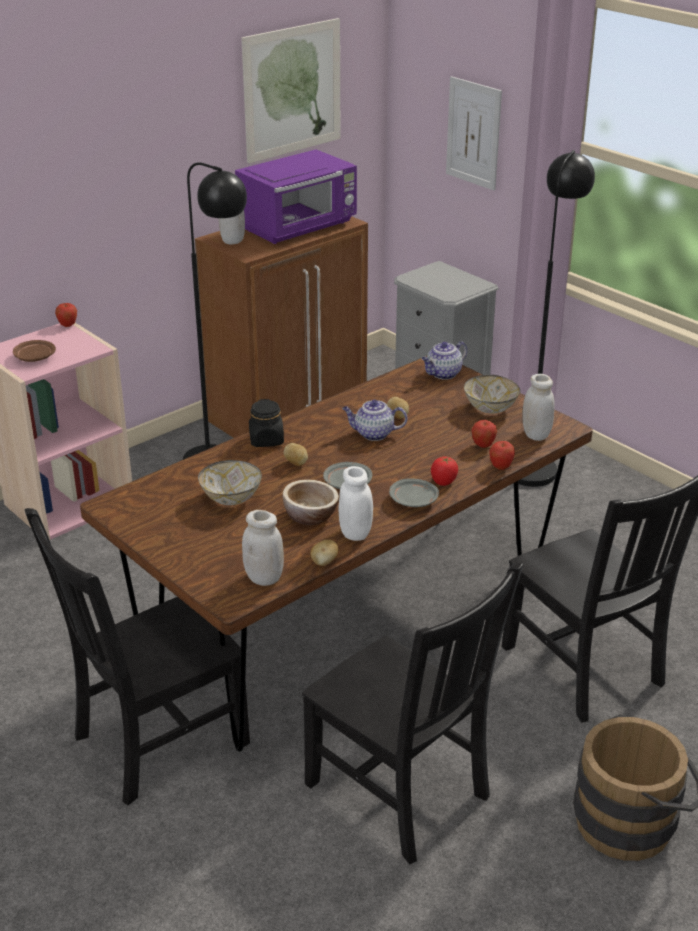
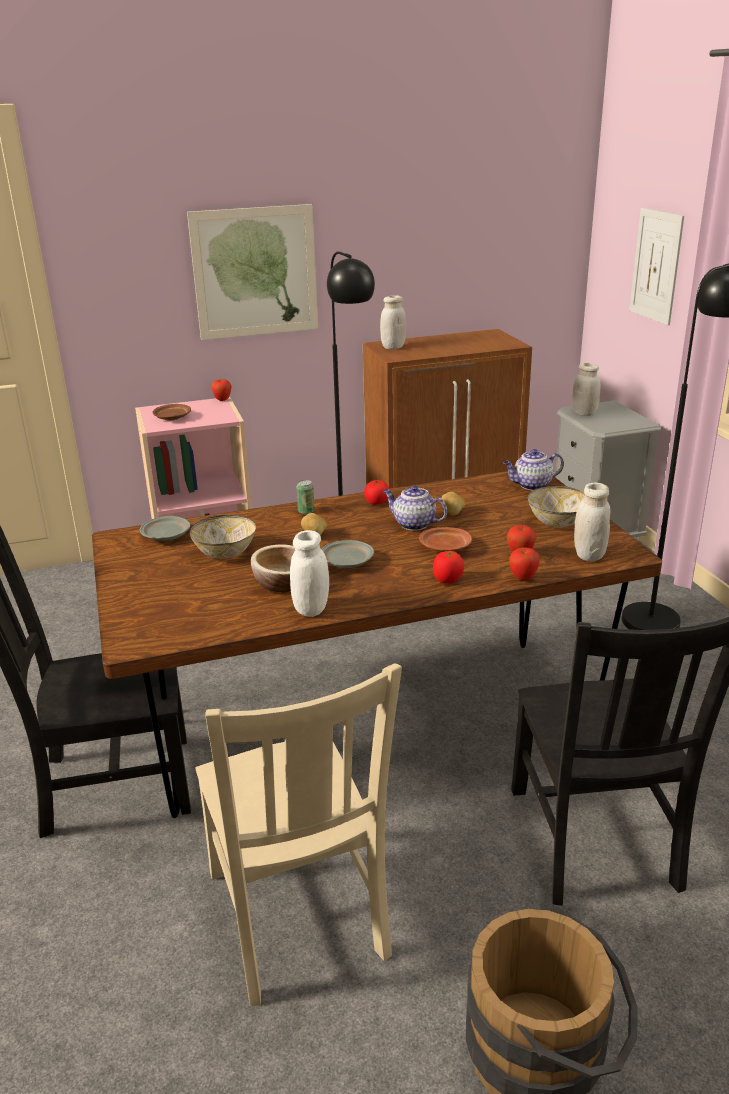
camera: 25 degrees right, 5 degrees down
(264, 578) = (182, 630): white jar -> white jar (584, 413)
(266, 440) = (306, 511): black jar -> can
(292, 90) = (481, 215): picture -> picture (255, 272)
(299, 227) = (463, 343): purple microwave -> none
(323, 418) = (377, 502): none -> tomato
(324, 562) = (254, 629): potato -> none
(401, 794) = (298, 919): black chair -> beige chair
(414, 501) = (400, 591): grey plate -> grey plate (166, 536)
(419, 452) = (446, 548): none -> brown plate

